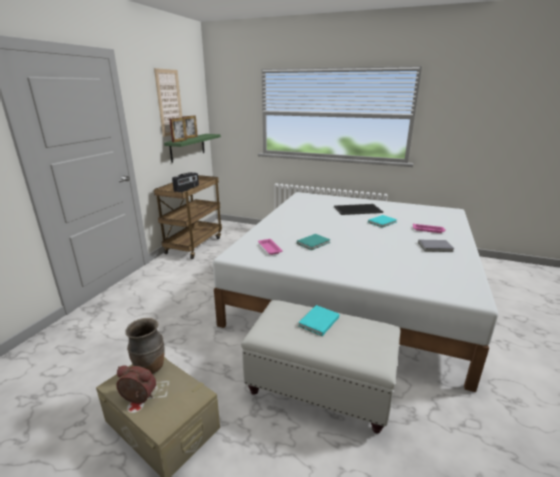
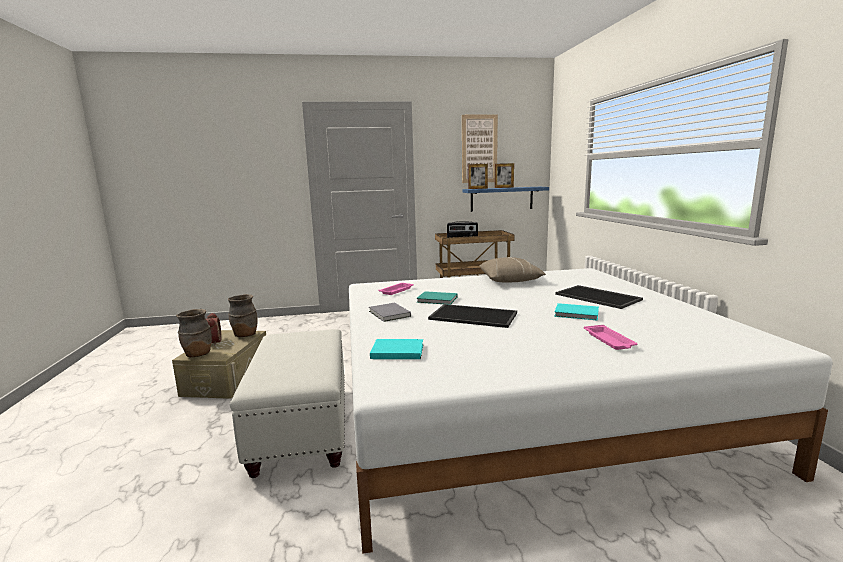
camera: 60 degrees right, 10 degrees down
(168, 416) = (197, 354): none -> brown vase
(187, 147) = (501, 199): green shelf -> blue shelf
(294, 213) = (510, 280): none -> beige pillow
(318, 322) = (309, 350): turquoise book -> turquoise book (396, 351)
(362, 243) = (474, 316): none -> tray
(436, 247) = (539, 352): grey book -> grey book (389, 314)

